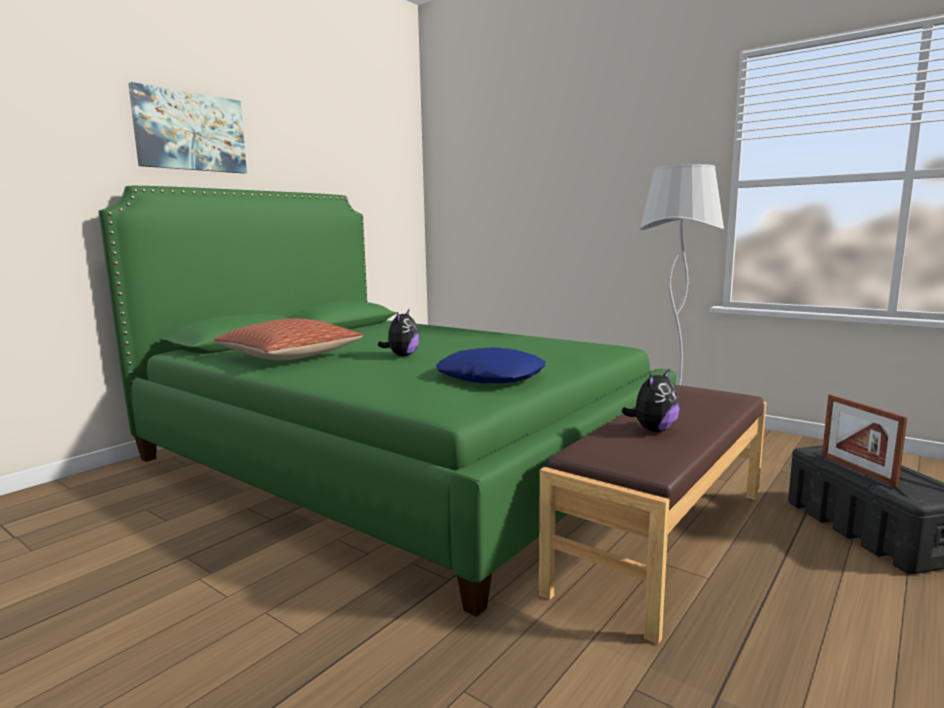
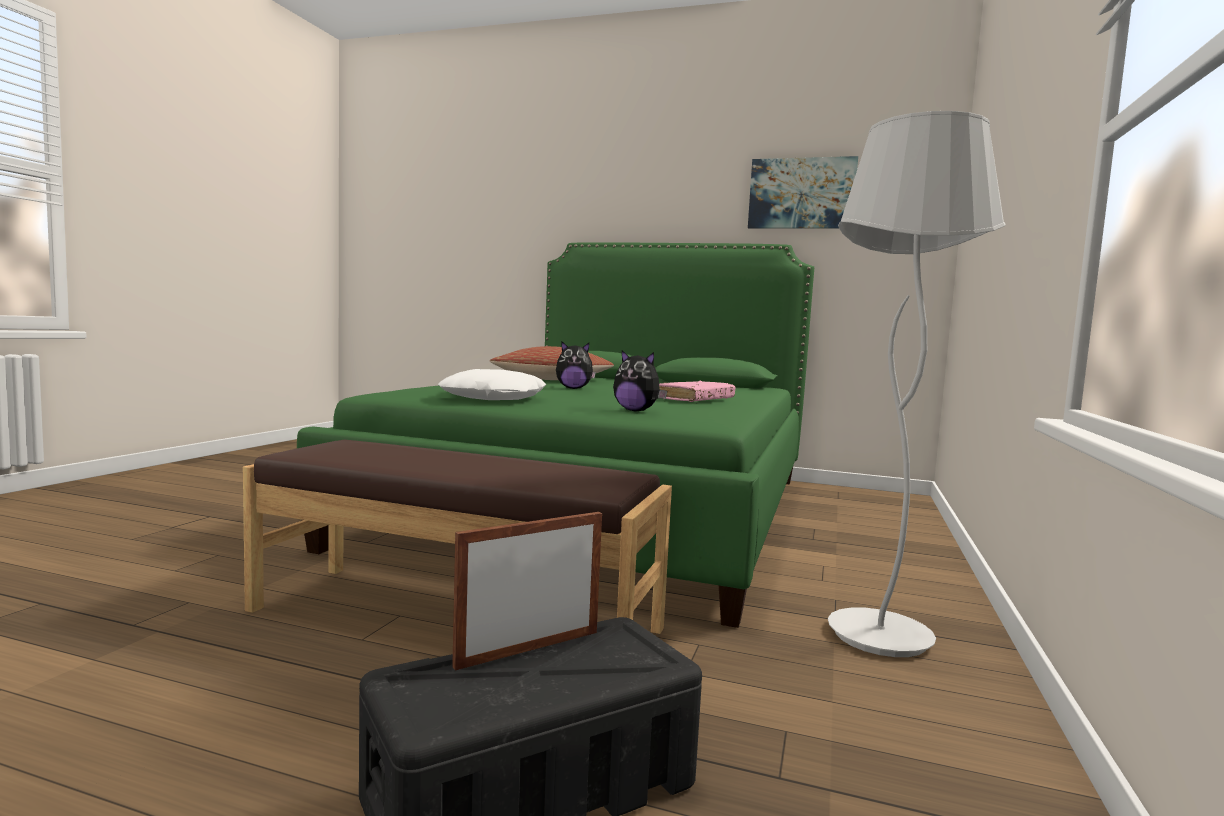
camera: 70 degrees right, 5 degrees down
(190, 132) = (634, 196): picture -> picture (801, 193)
(481, 339) = (696, 400): none -> pink book
(492, 377) = (494, 398): blue pillow -> white pillow
(653, 430) = (420, 458): plush toy -> plush toy (636, 411)

